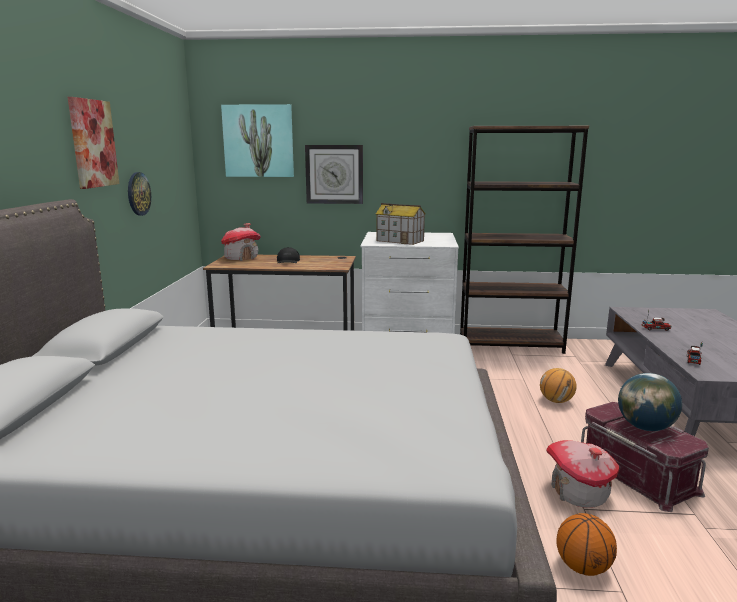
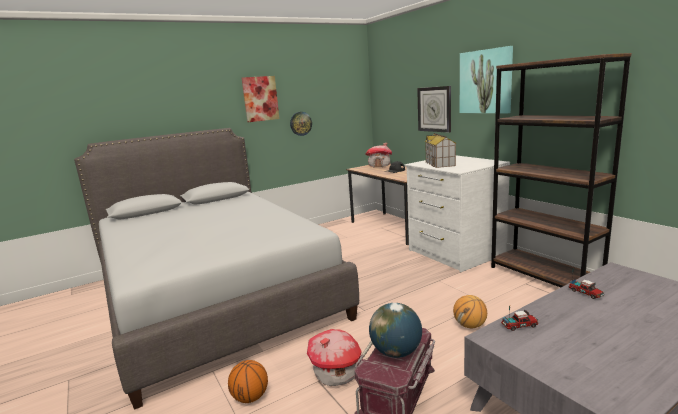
camera: 55 degrees right, 0 degrees up
(258, 141) = (396, 86): picture -> picture (485, 81)

